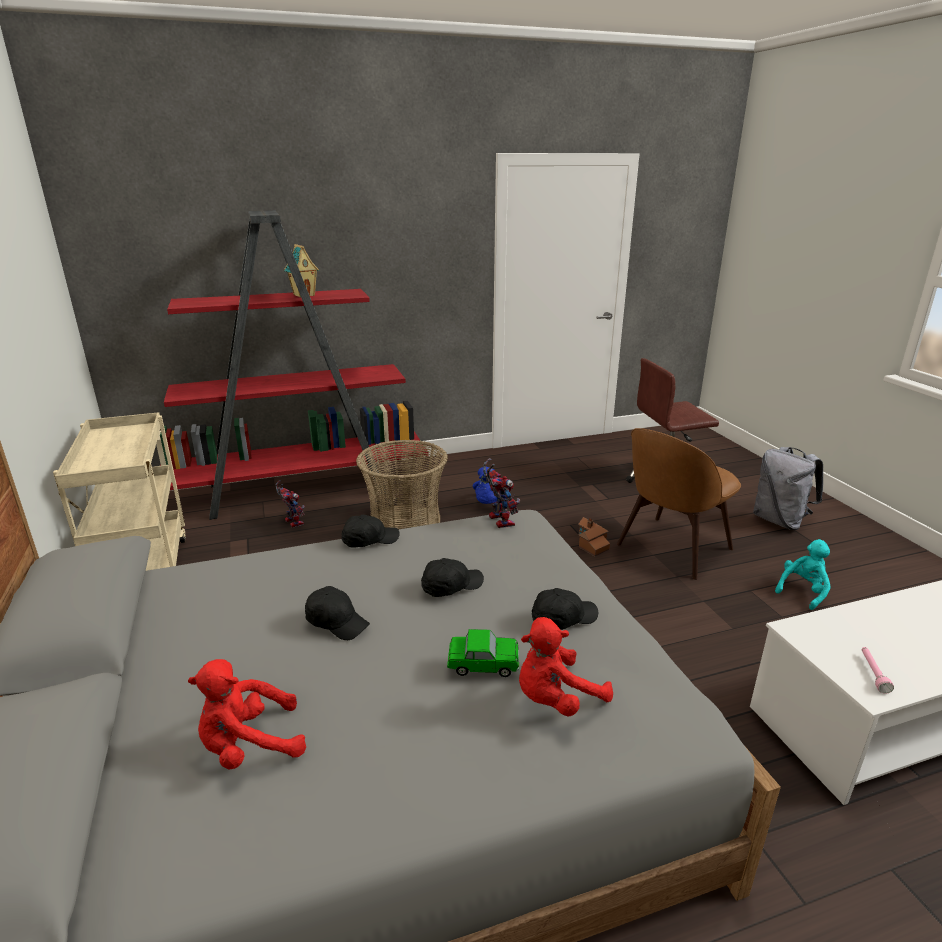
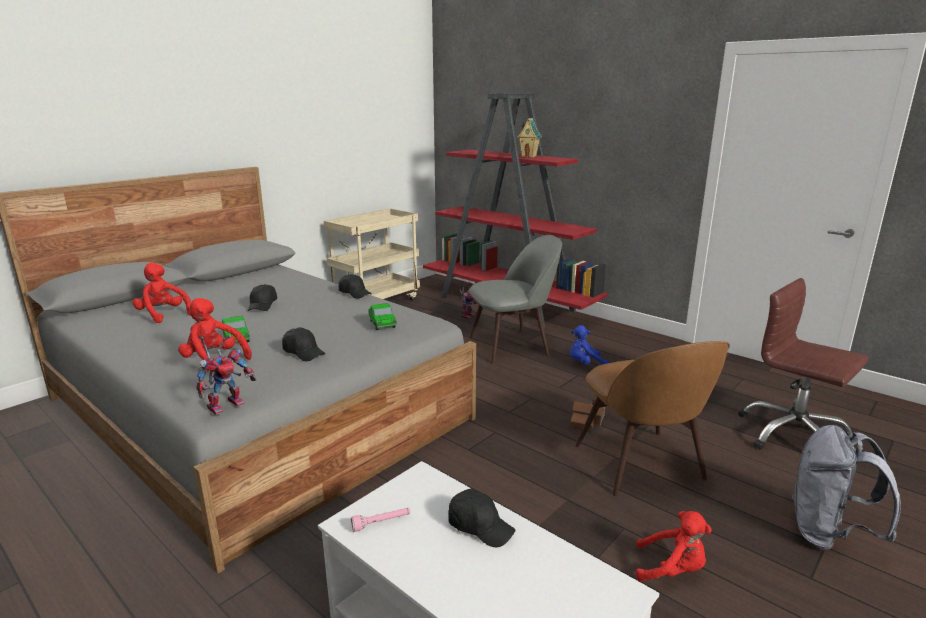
camera: 60 degrees right, 5 degrees down
(405, 524) = (512, 345): basket -> grey chair
(451, 586) = (320, 320): black cap -> black cap (480, 527)
(498, 520) = (417, 315): toy robot -> toy robot (227, 404)
(509, 546) = (382, 324): none -> toy car
(671, 548) = (641, 465): brown chair -> brown chair turned 120 degrees counterclockwise
(803, 591) = (671, 570): turquoise plush toy -> red plush toy

